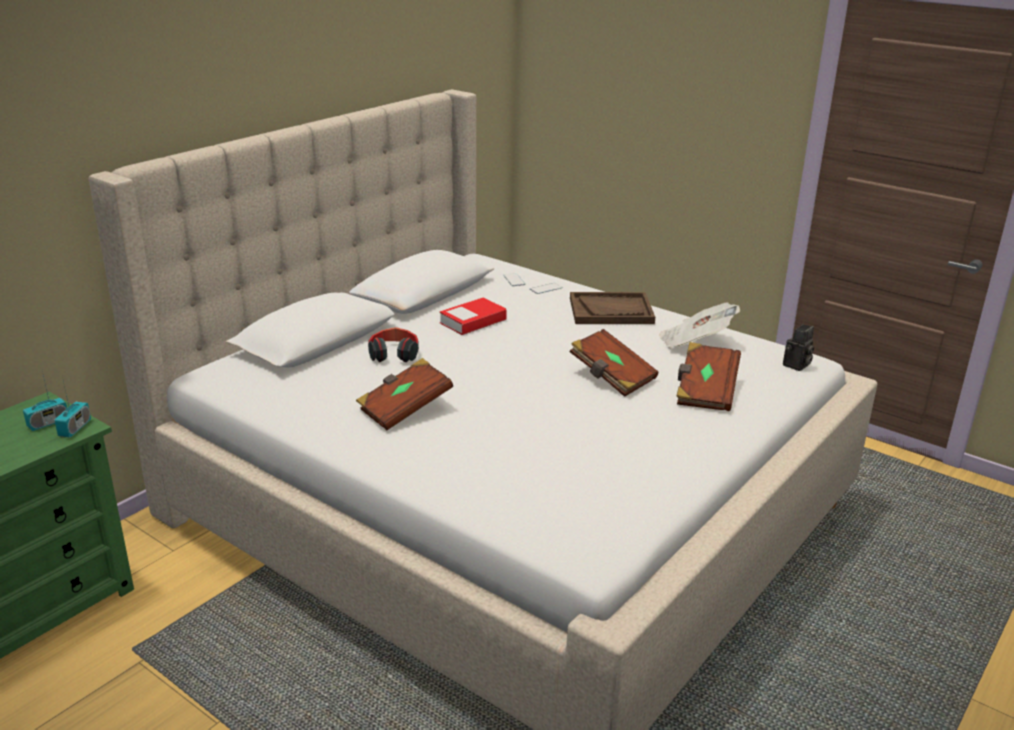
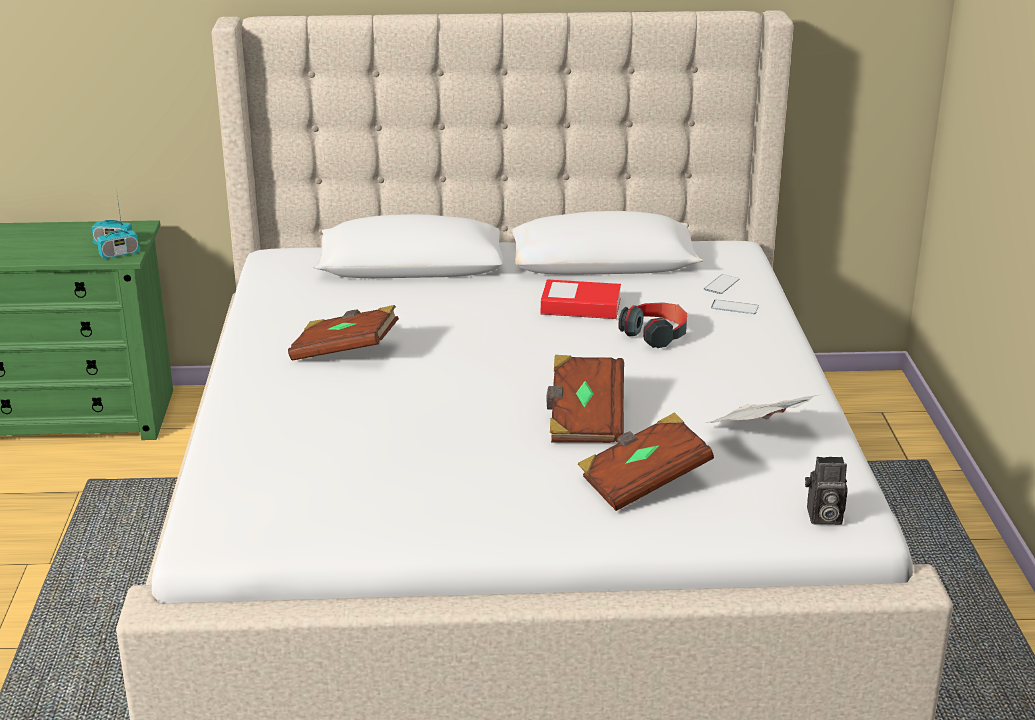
camera: 50 degrees right, 0 degrees up
(394, 354) = (443, 303): headphones -> headphones (656, 335)
(611, 311) = (749, 360): brown tray -> none

